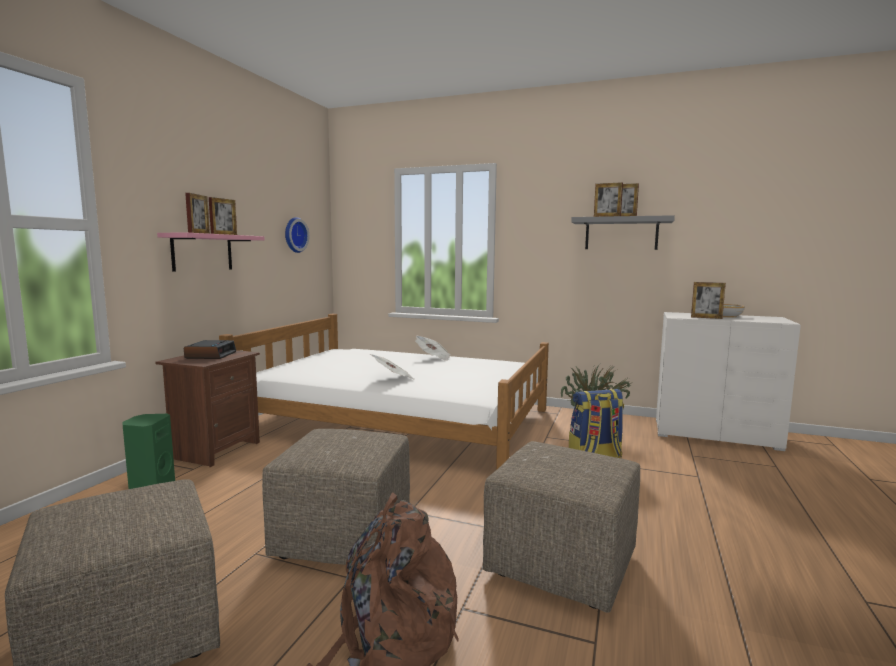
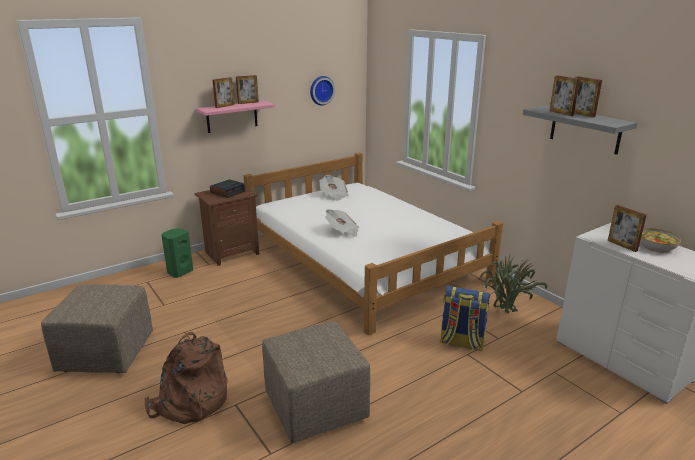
camera: 35 degrees right, 15 degrees up
(343, 536) = (231, 338): beige ottoman -> none
(433, 358) = (408, 213): newspaper -> newspaper (334, 195)

